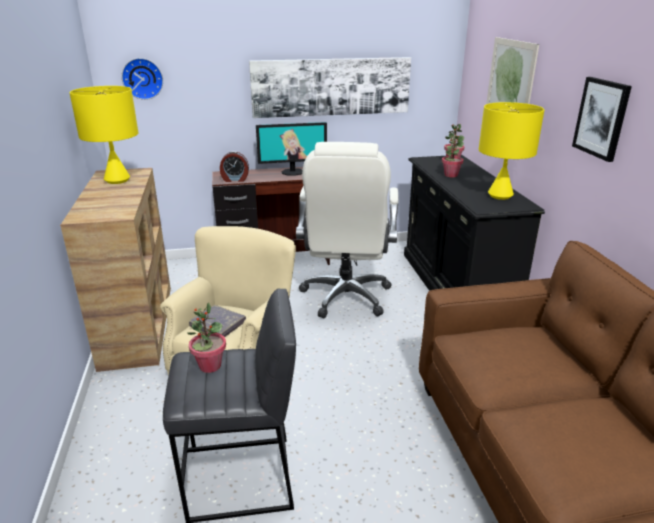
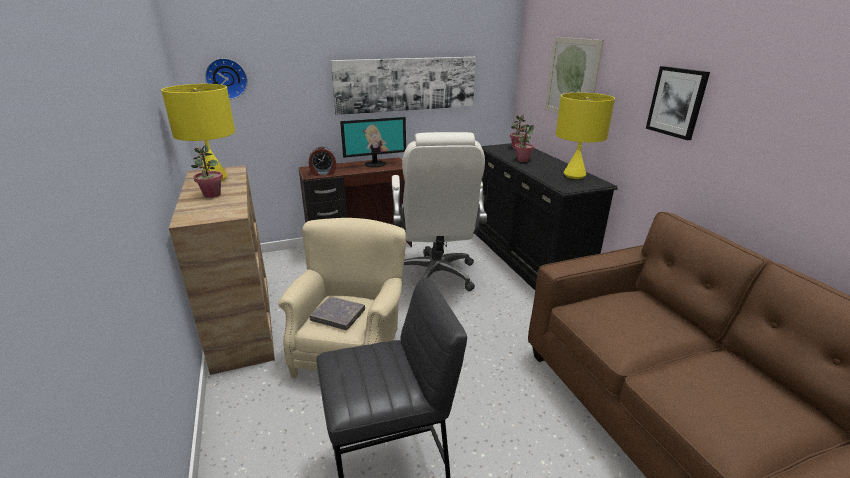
camera: 10 degrees left, 0 degrees up
(209, 366) = (362, 364): potted plant -> potted plant (212, 195)

